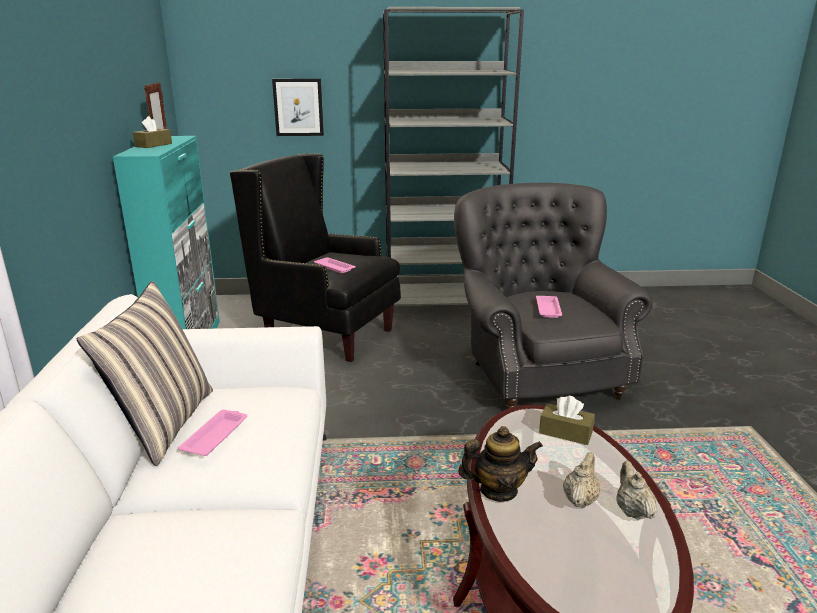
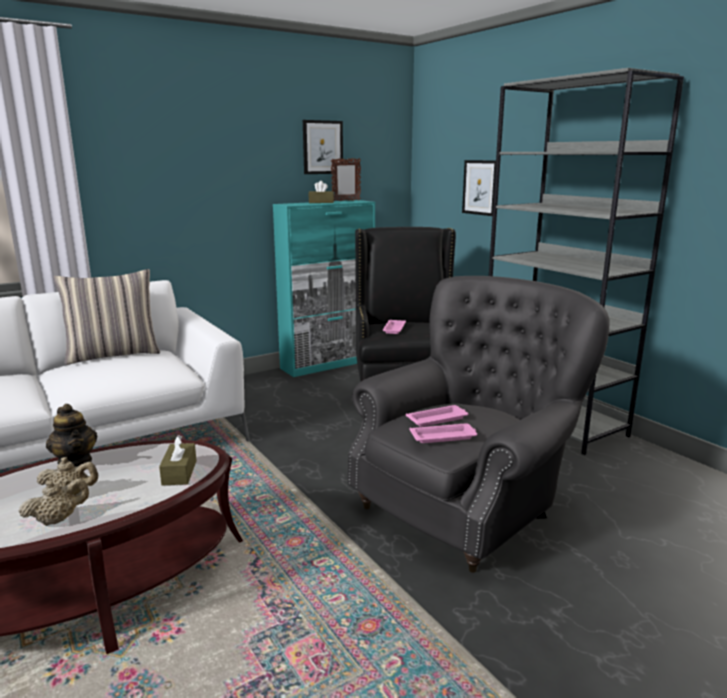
camera: 60 degrees right, 5 degrees down
(126, 70) = (322, 147): none -> picture
(216, 436) = (99, 366): pink tray -> pink tray (444, 437)

